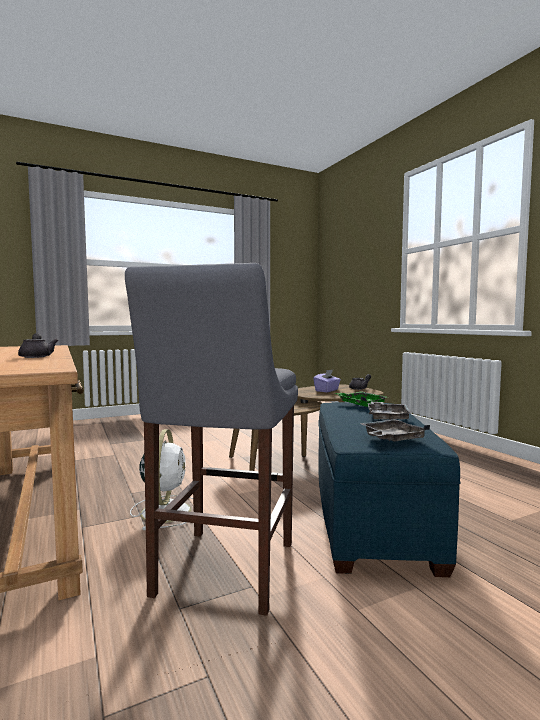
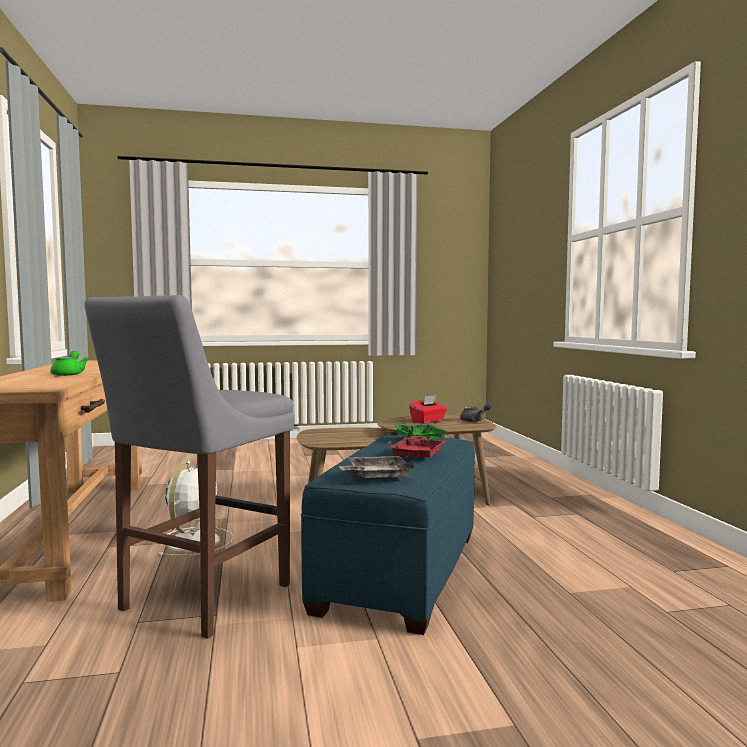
camera: 15 degrees right, 0 degrees up
(37, 356) = (69, 374): grey teapot -> green teapot
(327, 390) = (428, 421): purple tissue box -> red tissue box
(387, 417) = (418, 455): grey tray -> red tray

